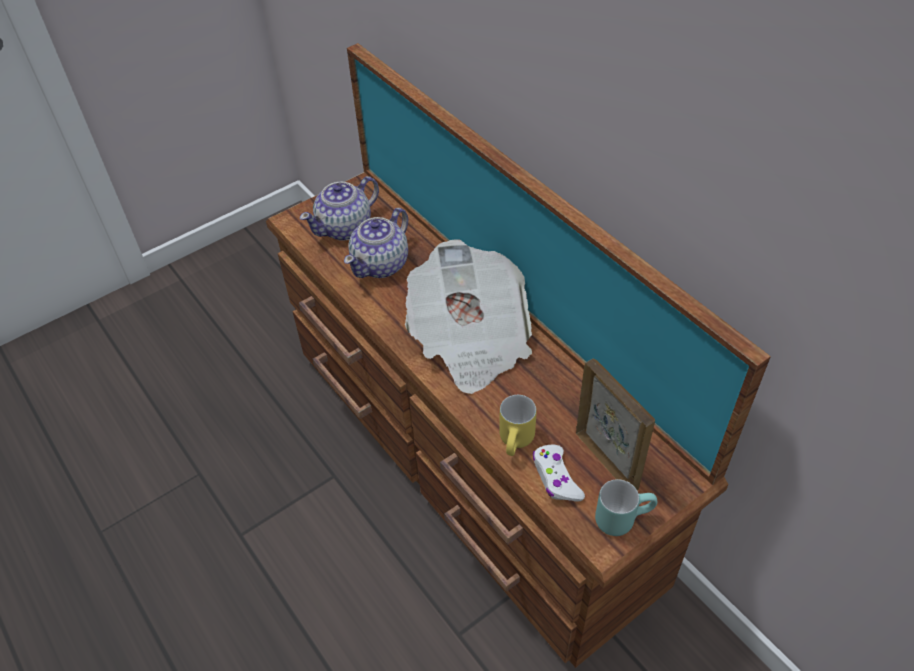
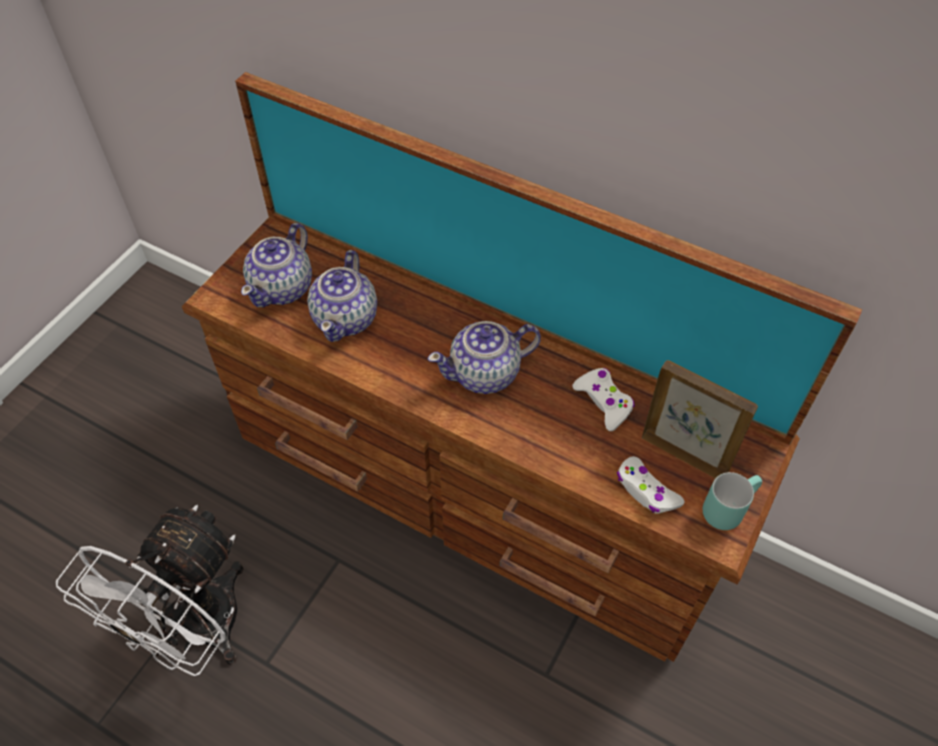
camera: 25 degrees left, 5 degrees up
(201, 491) = (196, 632): none -> white fan
(470, 340) = (485, 373): newspaper -> teapot
(517, 443) = (590, 467): yellow mug -> none
(558, 394) = (603, 402): none -> white game controller

